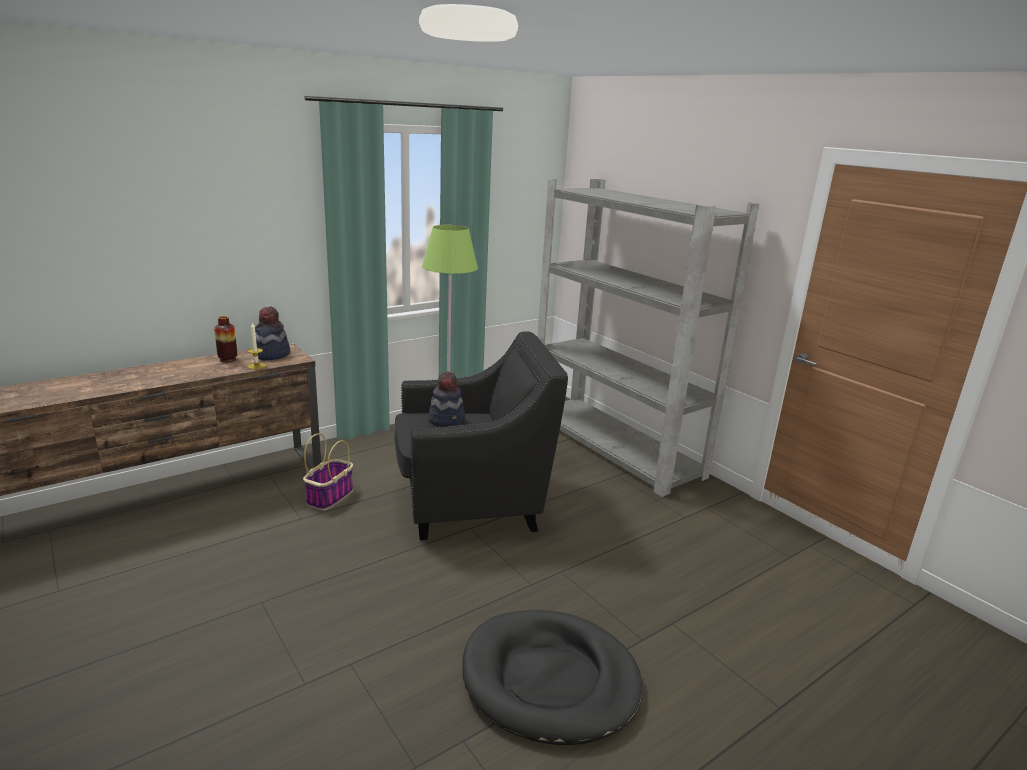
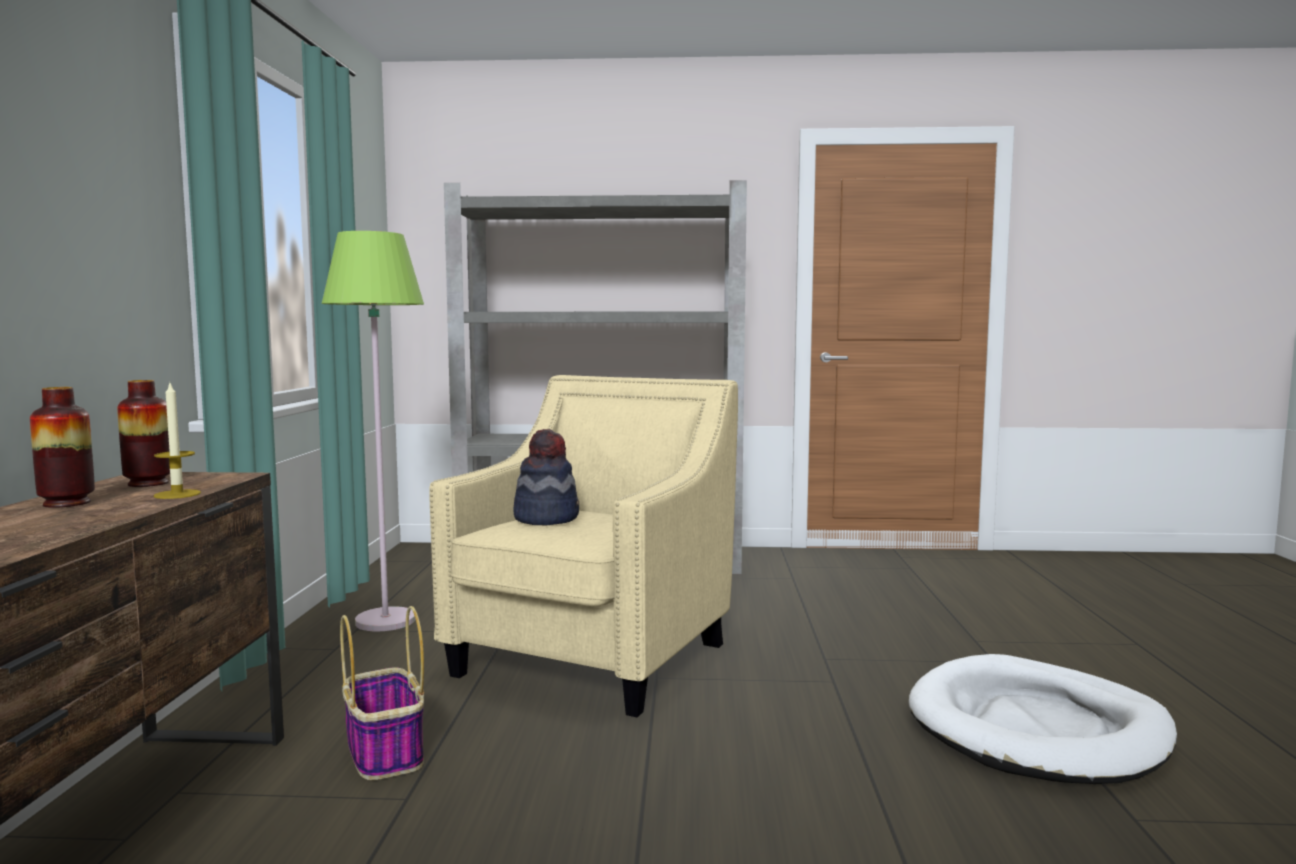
camera: 50 degrees left, 15 degrees down
(271, 354) = (148, 483): hat -> vase
(472, 502) = (593, 658): black armchair -> beige armchair
(550, 680) = (1037, 729): black dog bed -> white dog bed

